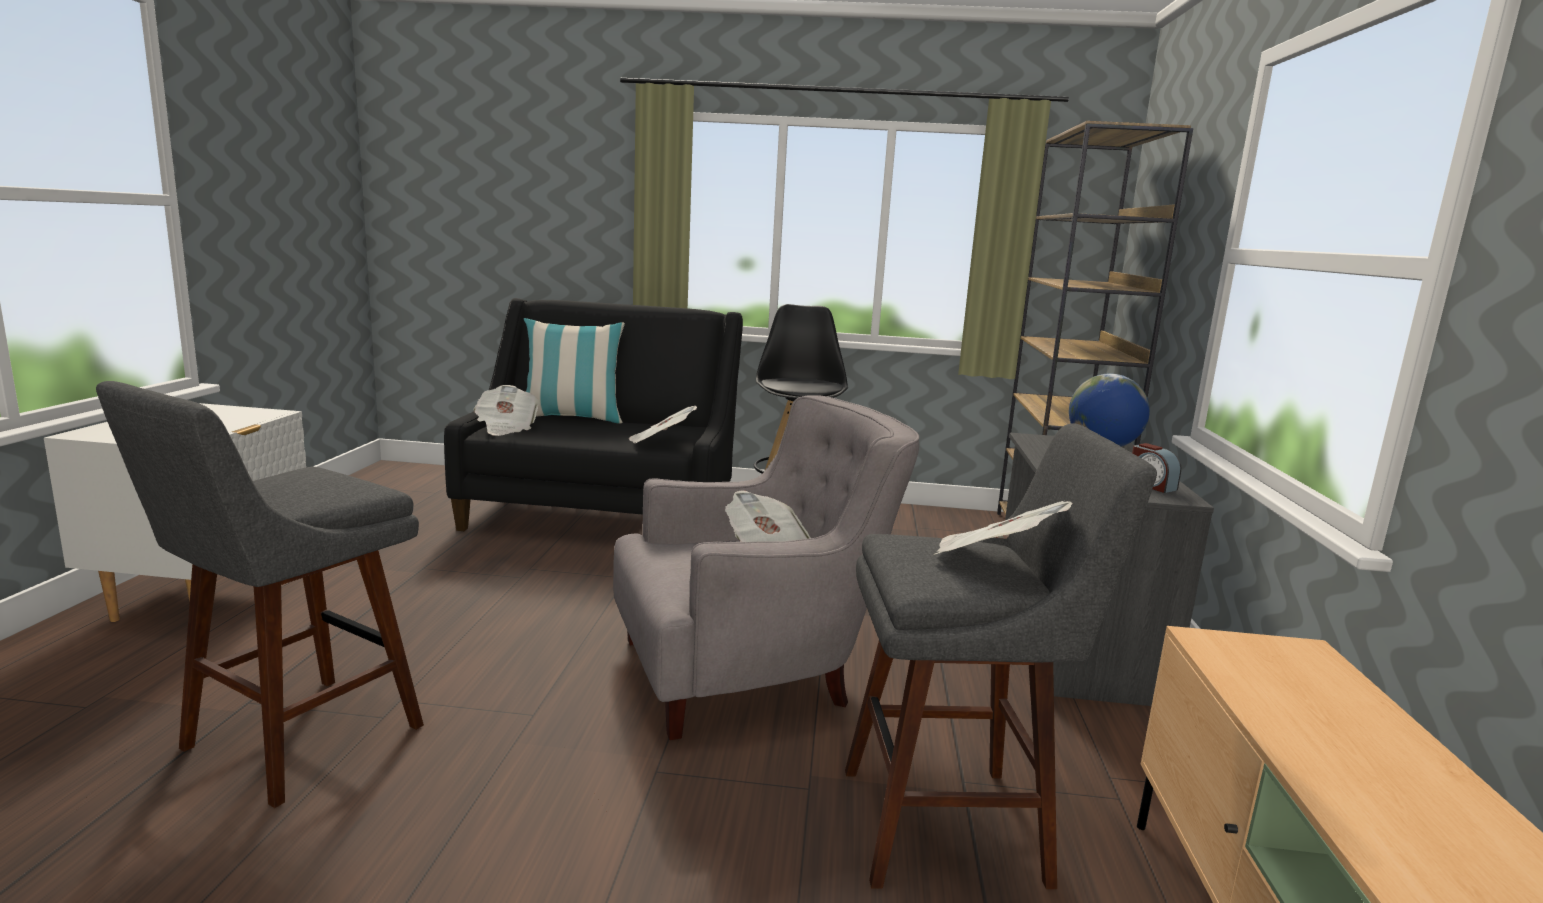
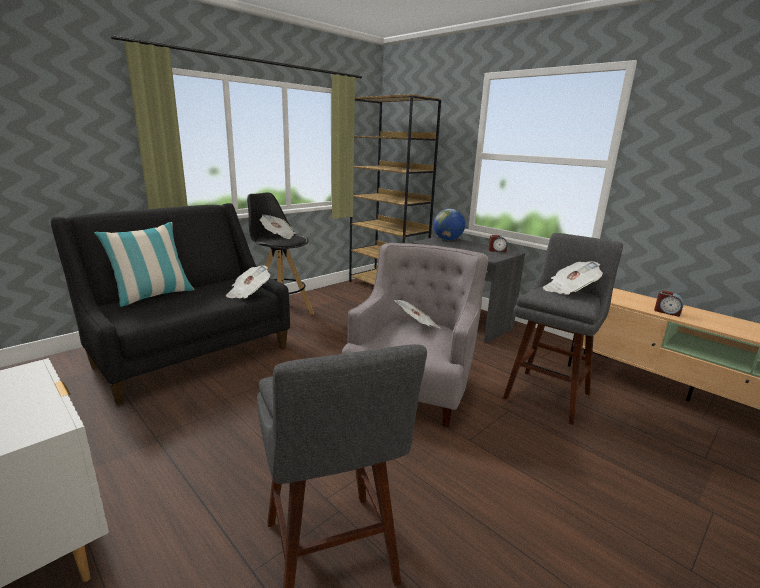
camera: 50 degrees left, 5 degrees up
(506, 428) = (133, 317): newspaper -> newspaper (278, 236)
(1316, 747) = (667, 312): none -> alarm clock

